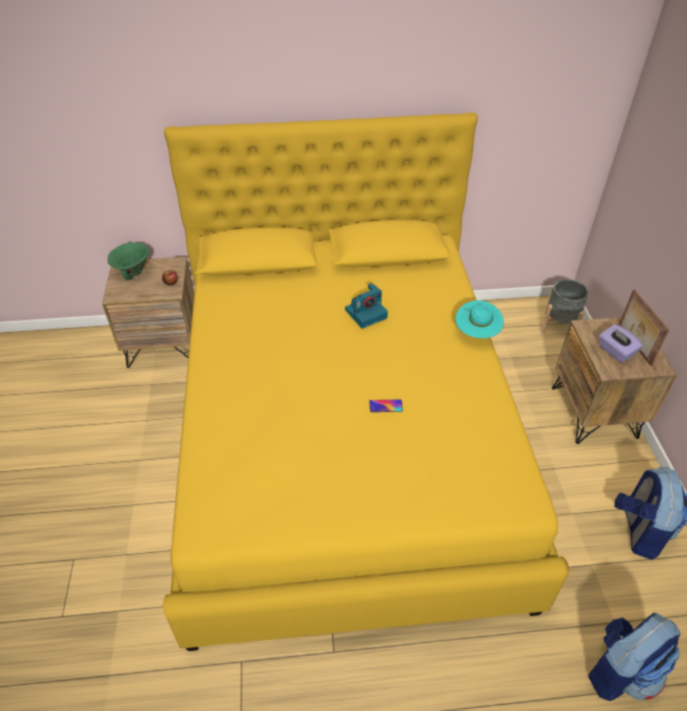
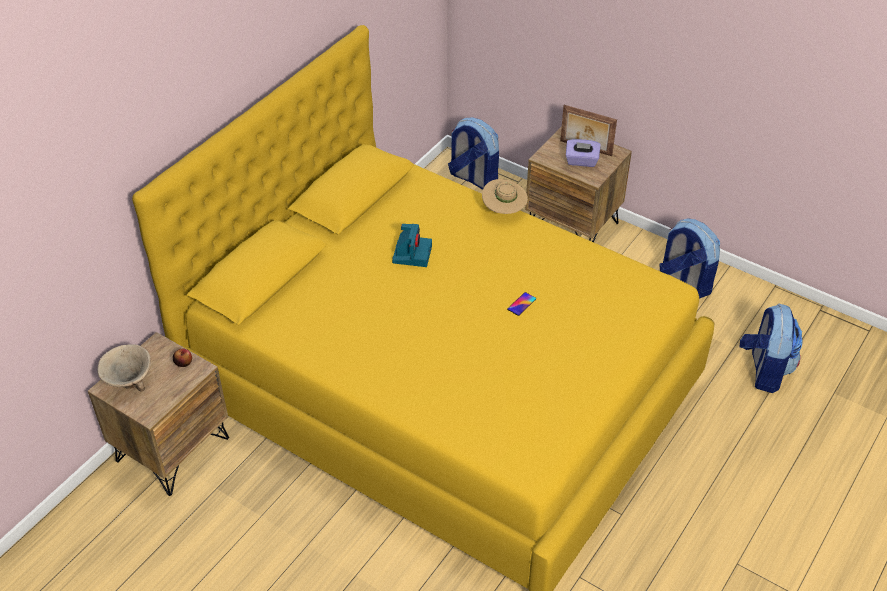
camera: 50 degrees left, 0 degrees up
(132, 272) = (129, 383): green bowl -> beige bowl
(476, 333) = (504, 210): turquoise hat -> beige hat
(559, 326) = (473, 178): grey planter -> backpack

